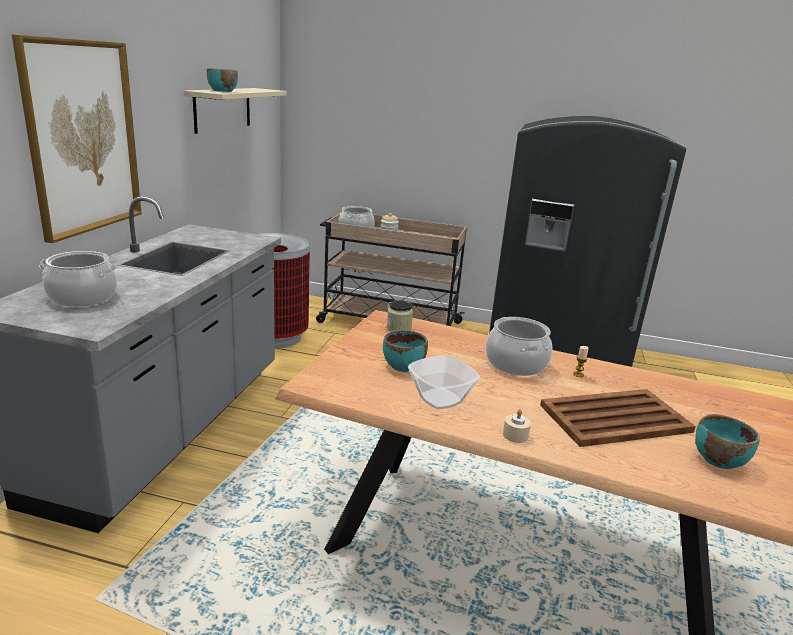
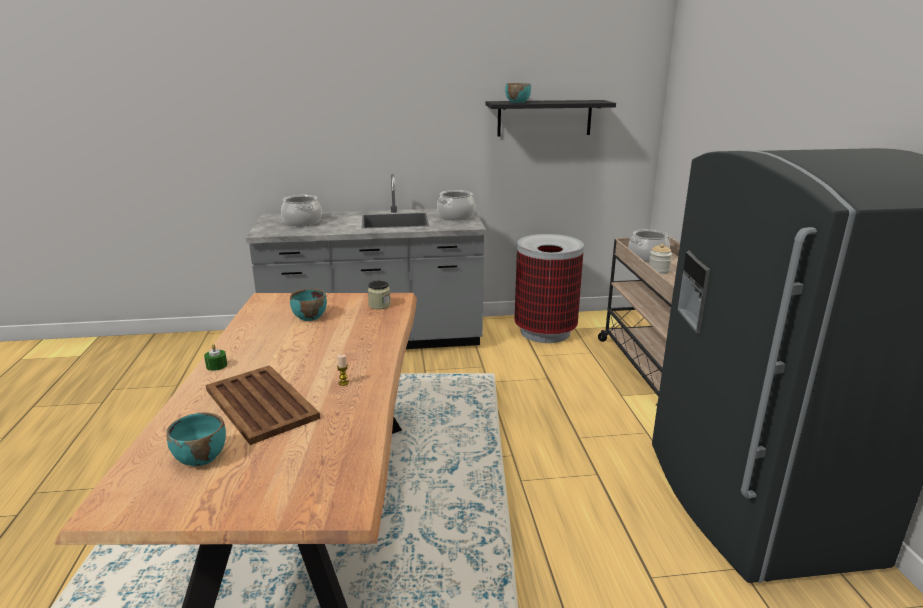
camera: 70 degrees right, 0 degrees up
(83, 138) = (368, 130): picture -> none
(223, 109) = (544, 118): beige shelf -> black shelf
(439, 399) = (262, 335): bowl -> none
(515, 363) = (346, 354): cooking pot -> cooking pot (455, 216)
(515, 435) = (216, 365): beige candle -> green candle

